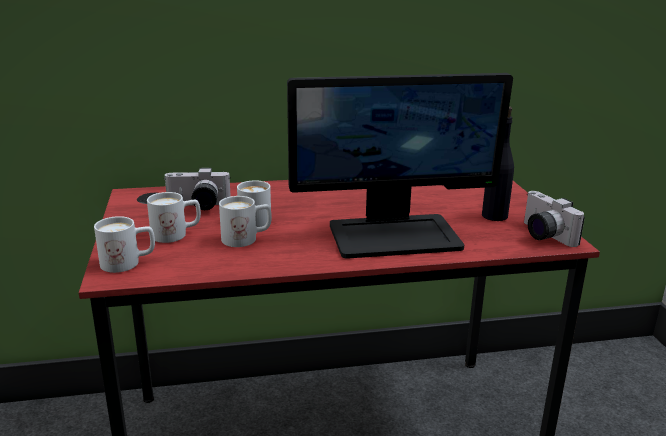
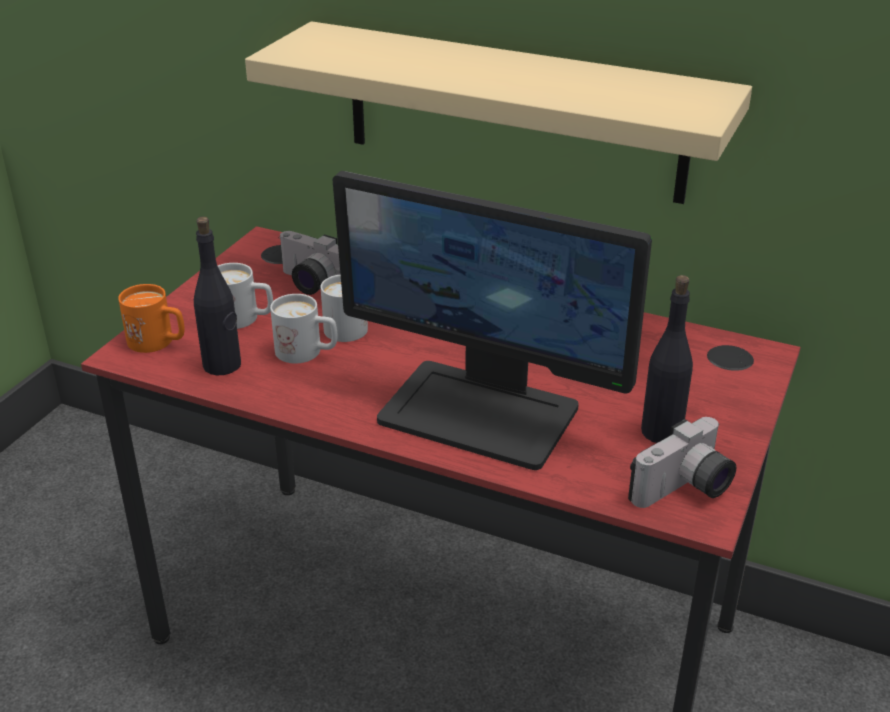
camera: 35 degrees right, 10 degrees up
(128, 263) = (159, 342): white mug -> orange mug
(196, 261) = (222, 365): none -> black bottle
(311, 60) = (513, 112): none -> beige shelf
(542, 235) = (684, 490): camera -> camera turned 135 degrees counterclockwise

